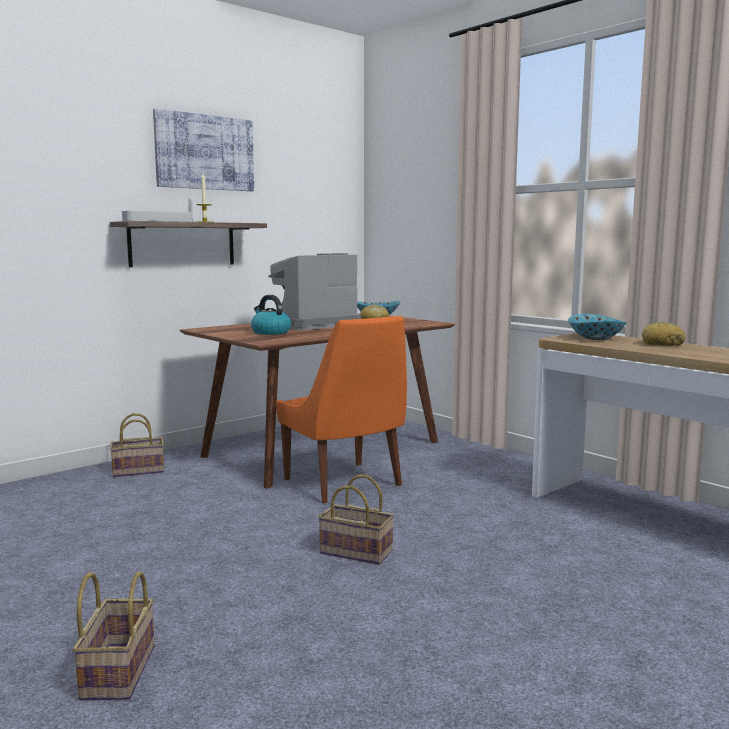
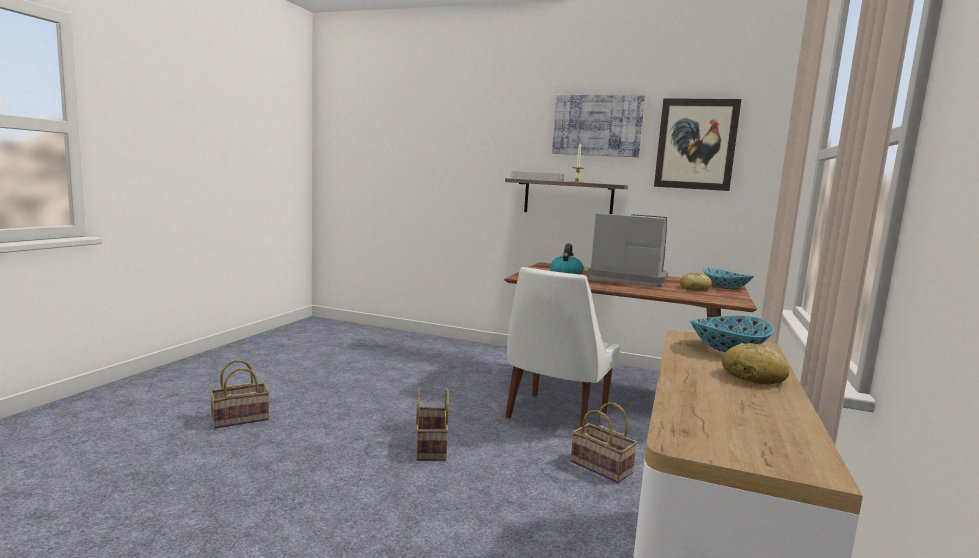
camera: 60 degrees right, 0 degrees up
(140, 470) = (491, 355): basket -> basket (603, 467)
(300, 177) = (696, 144): none -> picture
(345, 484) = (554, 417): orange chair -> white chair

